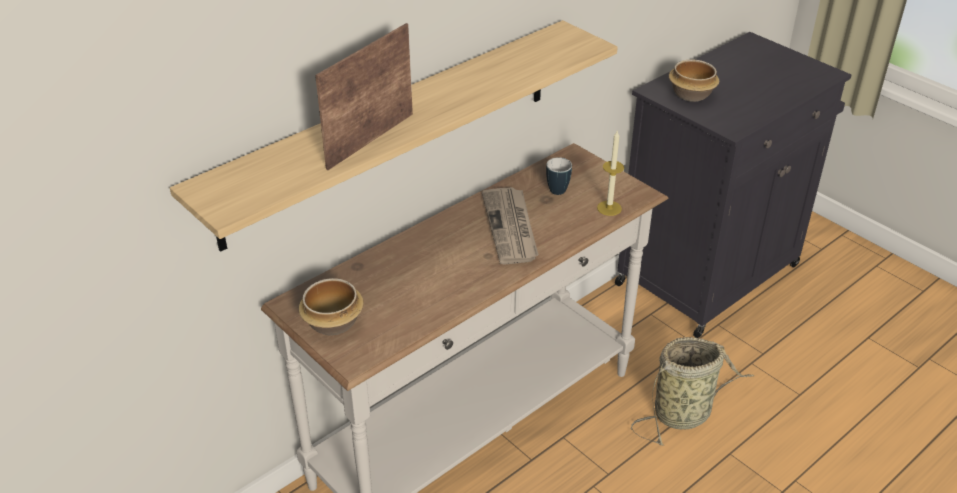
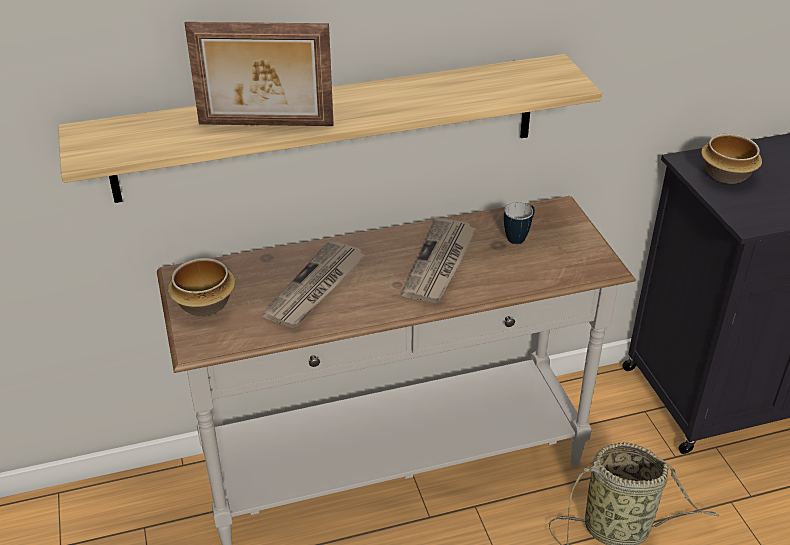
camera: 25 degrees right, 0 degrees up
(369, 140) = (265, 125): picture frame -> picture frame turned 150 degrees counterclockwise
(421, 279) = (316, 287): none -> newspaper
(609, 208) = (558, 272): candle -> none

